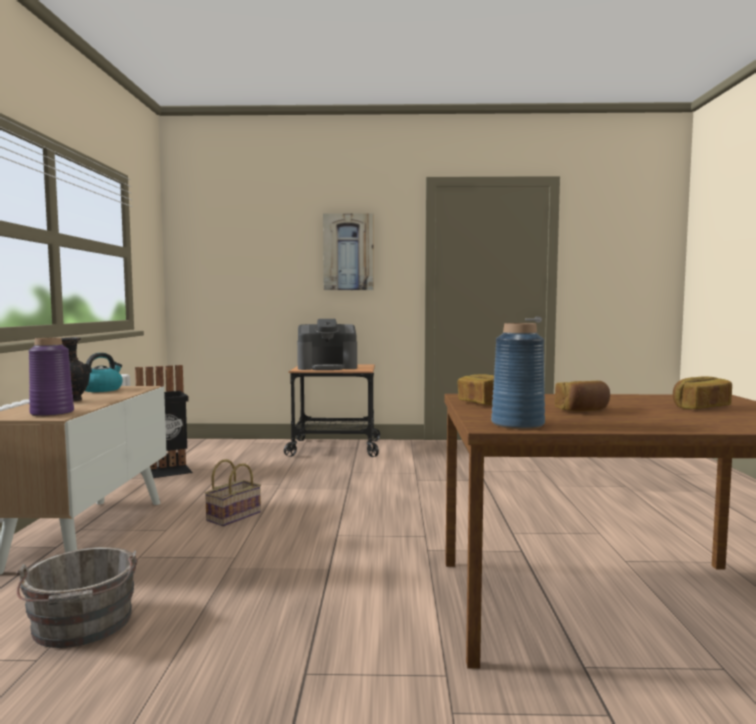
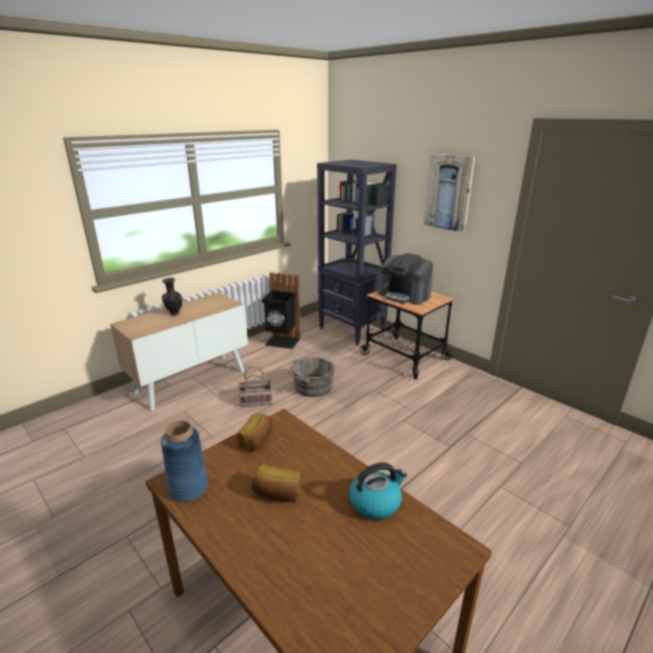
camera: 45 degrees right, 20 degrees up
(52, 413) = (142, 328): purple vase -> none
(82, 625) = (114, 446): grey bucket -> grey bucket (312, 388)
(102, 389) = (211, 300): kettle -> kettle (375, 502)
(240, 446) = (352, 330): none -> black bookcase
(700, 407) = (369, 552): bread -> none

